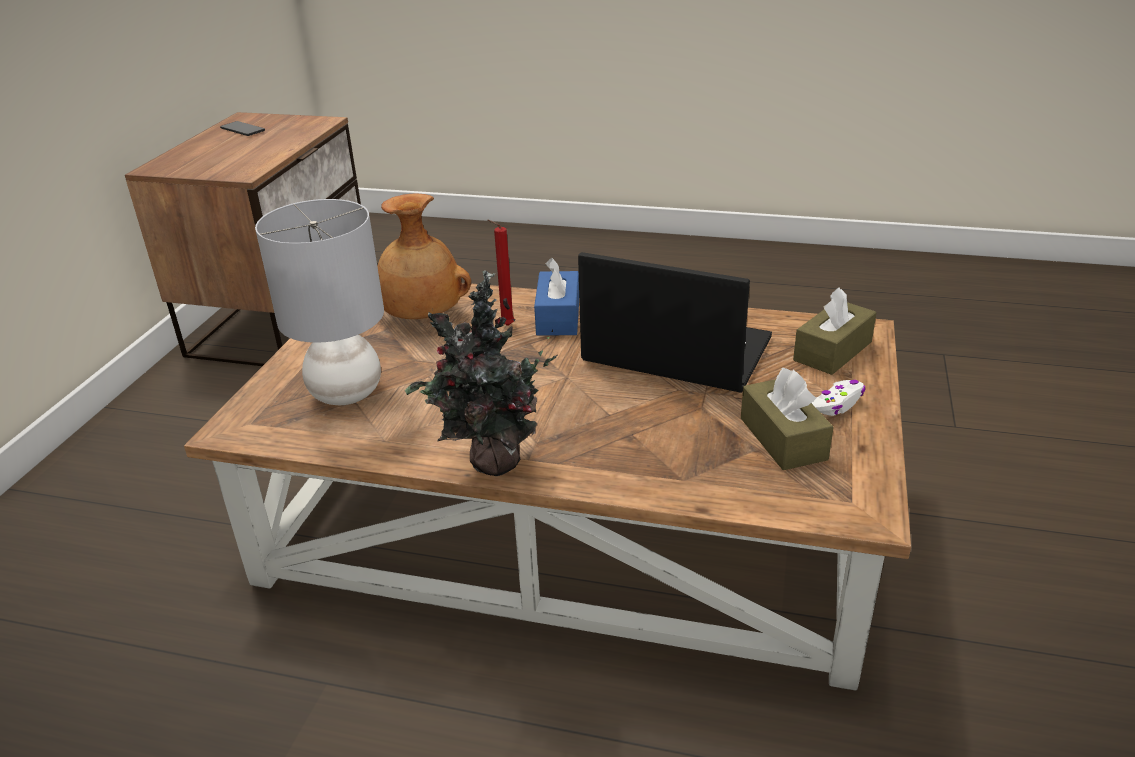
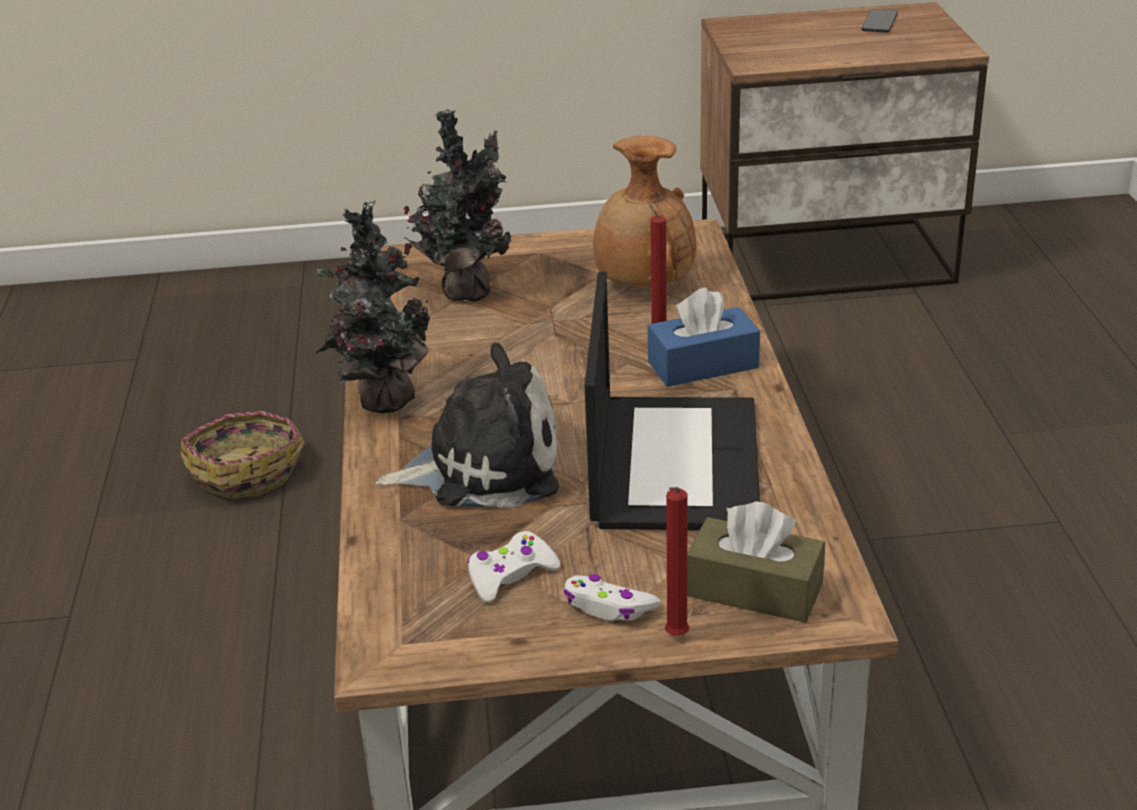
camera: 70 degrees right, 0 degrees up
(250, 704) = (247, 470): none -> basket
(345, 393) = (467, 290): grey table lamp -> potted plant
(632, 428) = (484, 466): none -> plush toy
(783, 439) = (510, 575): brown tissue box -> white game controller
(875, 387) = (675, 638): none -> red candle

